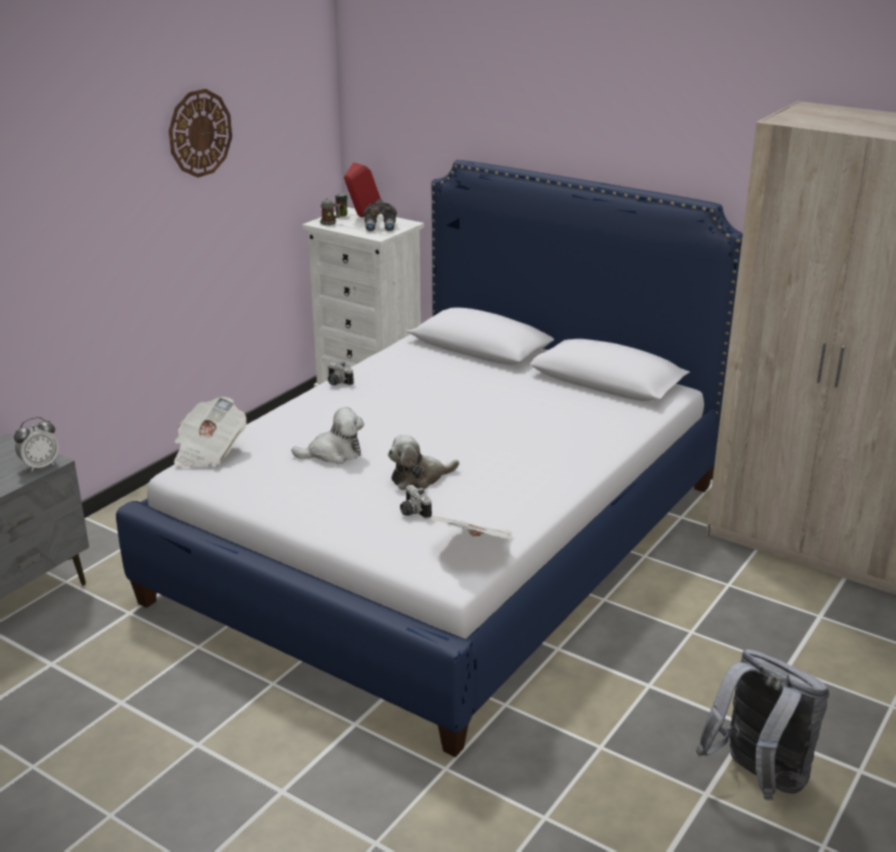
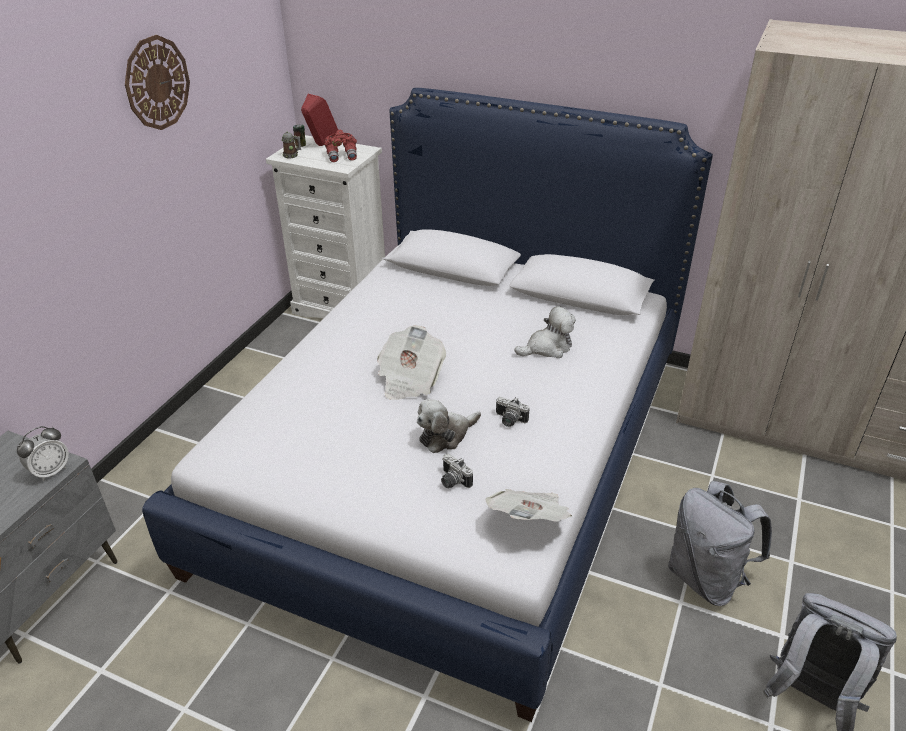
camera: 10 degrees left, 10 degrees up
(208, 452) = (227, 429): newspaper -> newspaper (410, 379)
(333, 454) = (354, 416): plush toy -> plush toy (547, 348)
(337, 383) = (332, 324): camera -> camera (509, 420)
(380, 227) = (342, 156): grey binoculars -> red binoculars
(685, 670) = (707, 578): none -> grey backpack

